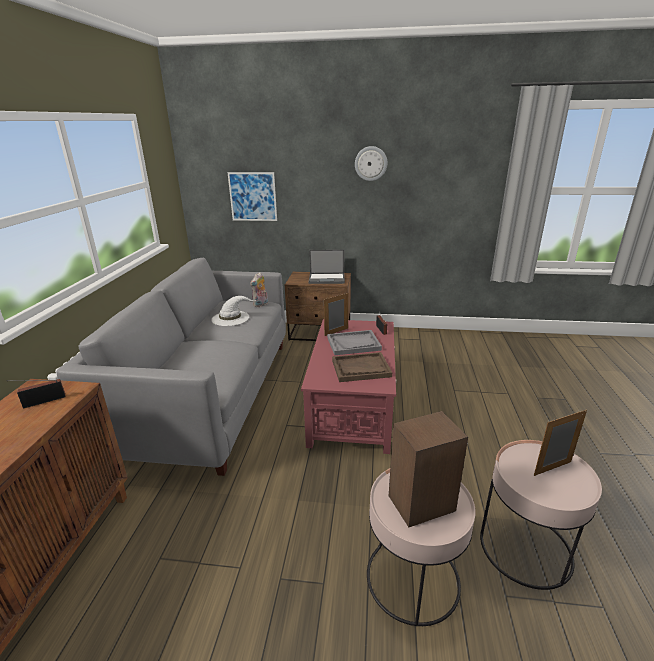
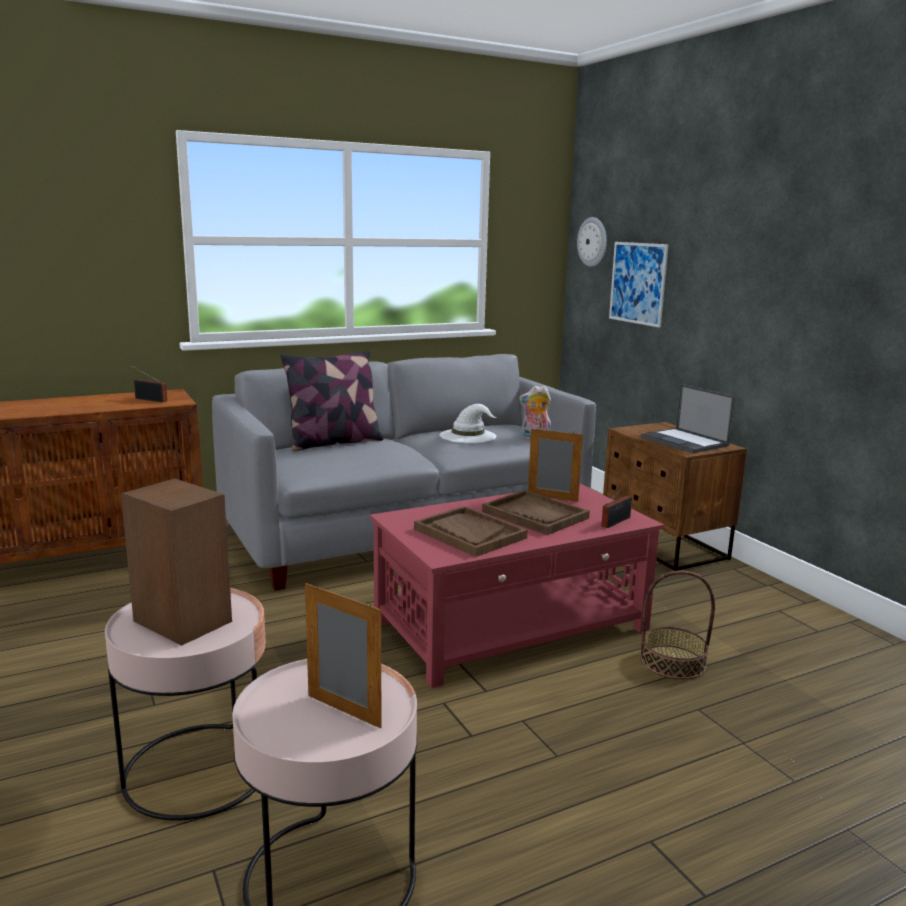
camera: 55 degrees right, 10 degrees down
(174, 360) = (334, 443): none -> pillow
(353, 344) = (535, 515): grey tray -> brown tray
(371, 163) = (809, 234): wall clock -> wall clock (593, 242)
(417, 379) = (673, 662): none -> basket

